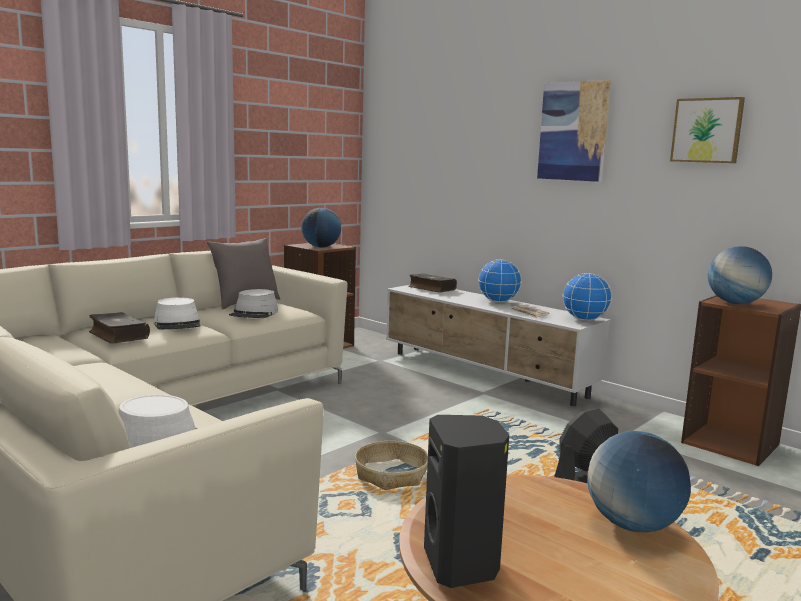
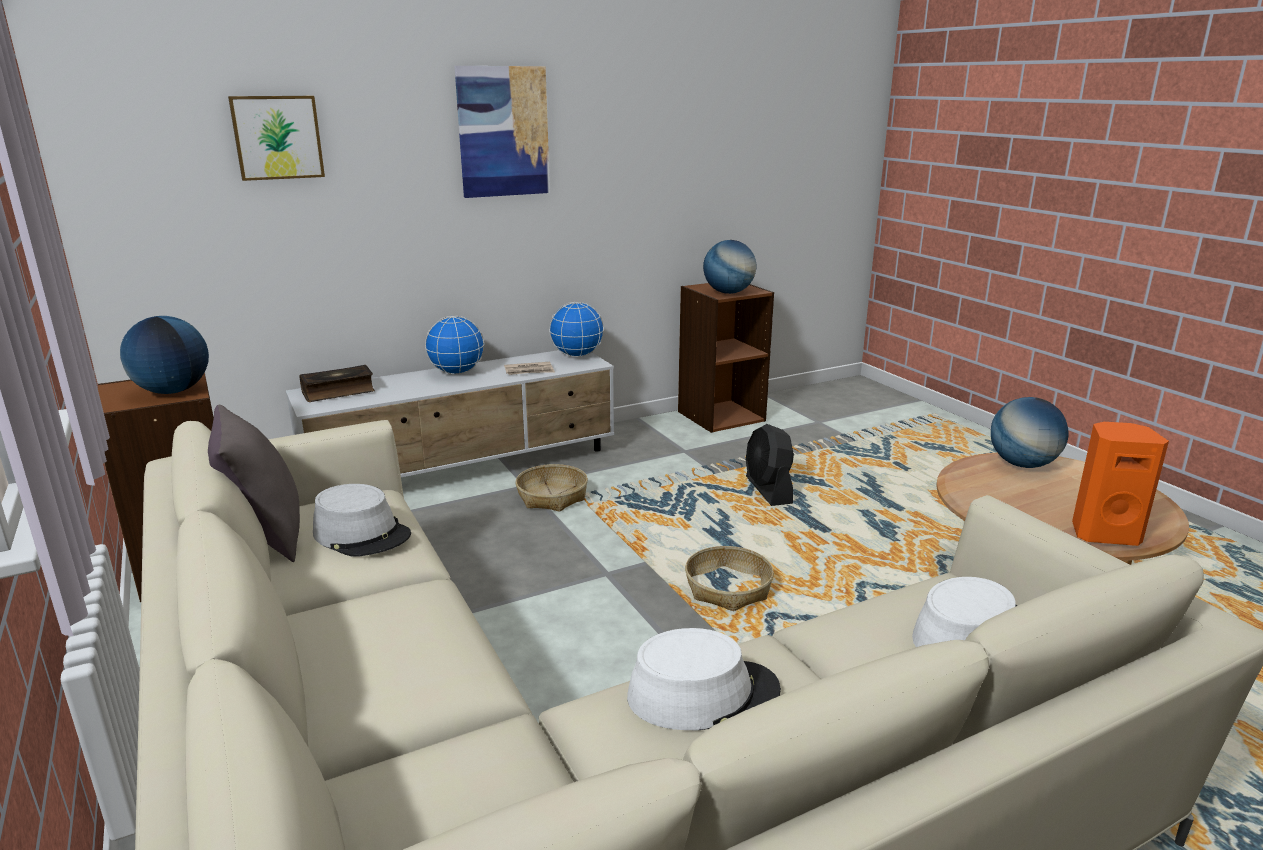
camera: 70 degrees left, 10 degrees up
(118, 336) = (417, 684): book -> none
(178, 324) = (376, 613): white hat -> white hat (703, 694)
(462, 565) = (1103, 533): black speaker -> orange speaker
(475, 402) = (552, 497): none -> basket
(707, 130) = (649, 127): picture -> picture (277, 137)

